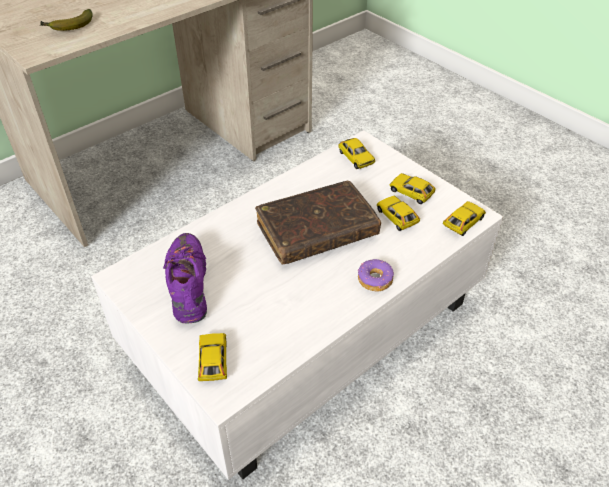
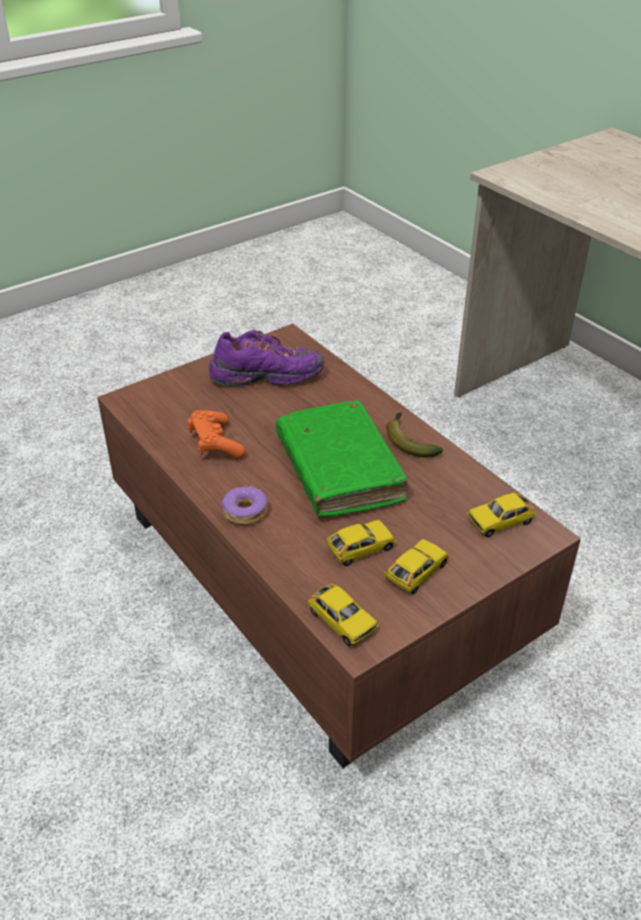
camera: 95 degrees right, 5 degrees down
(69, 26) = (569, 183): banana -> banana (408, 441)
(213, 361) = (166, 393): toy car -> none
(293, 309) = (215, 444): none -> orange game controller
(303, 329) = (315, 574): white coffee table -> brown coffee table
(317, 231) = (339, 470): brown book -> green book

